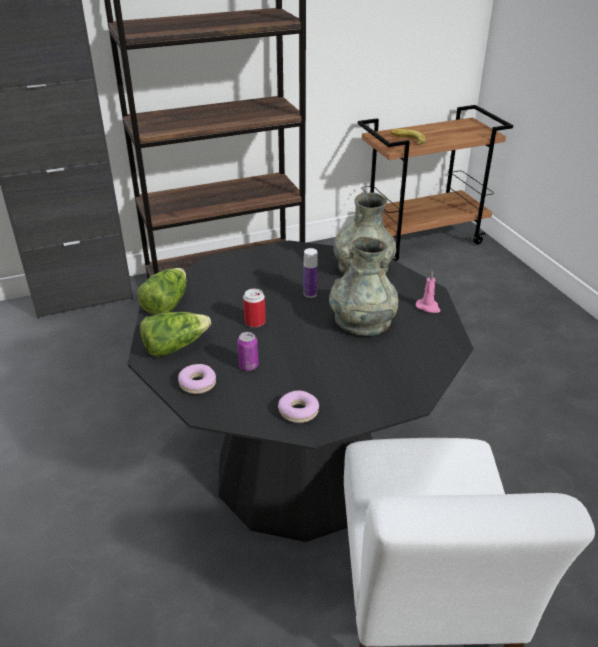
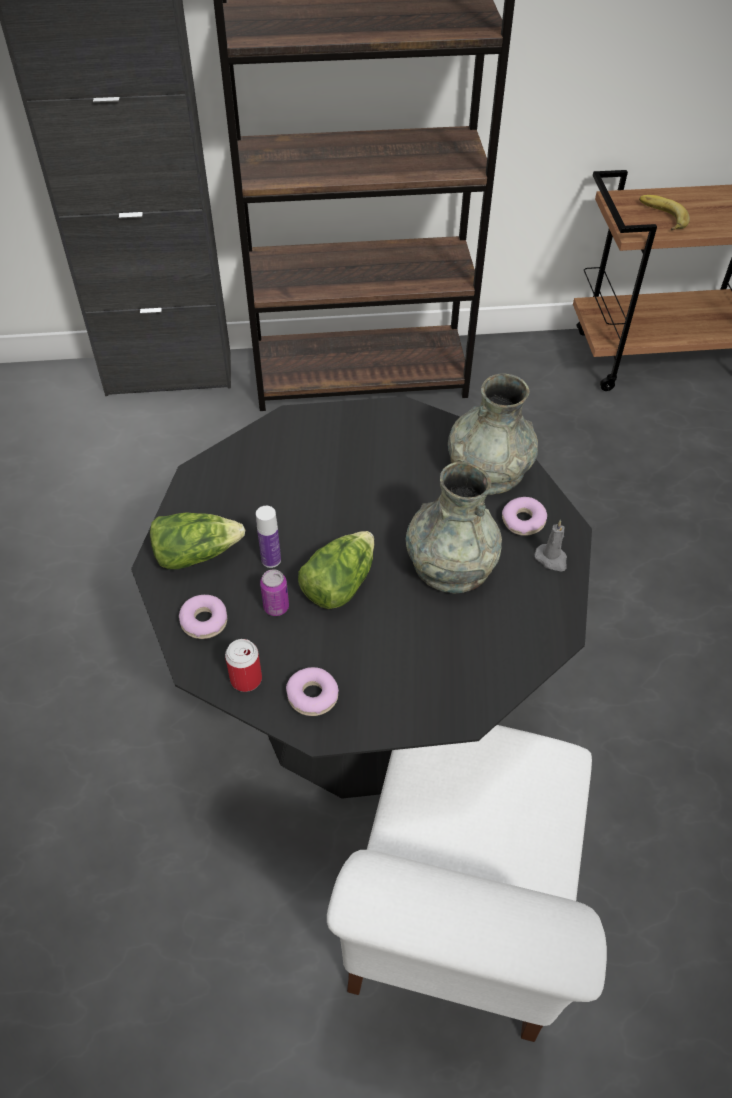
camera: 15 degrees right, 15 degrees up
(166, 303) = (207, 479): lettuce -> lettuce (339, 583)
(255, 322) = (309, 535): can -> can (246, 679)
(310, 294) = (398, 500): bottle -> bottle (271, 560)
(399, 291) = (523, 521): none -> donut
(428, 307) = (552, 559): pink candle -> grey candle

